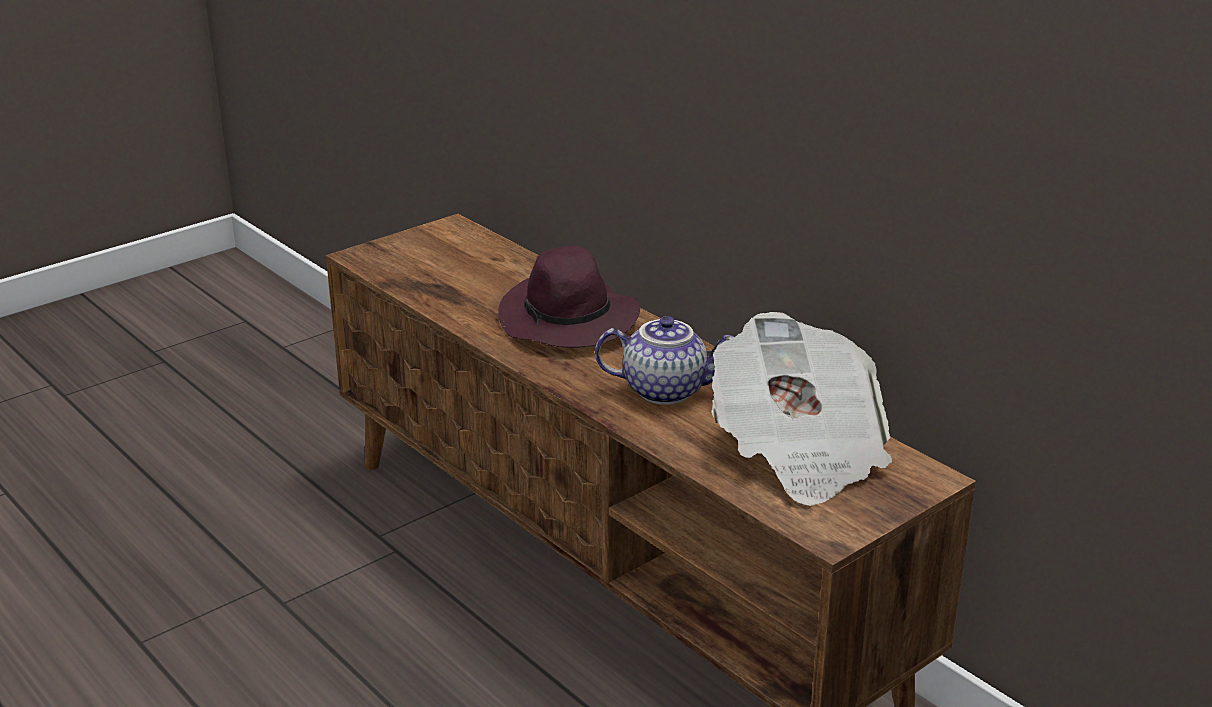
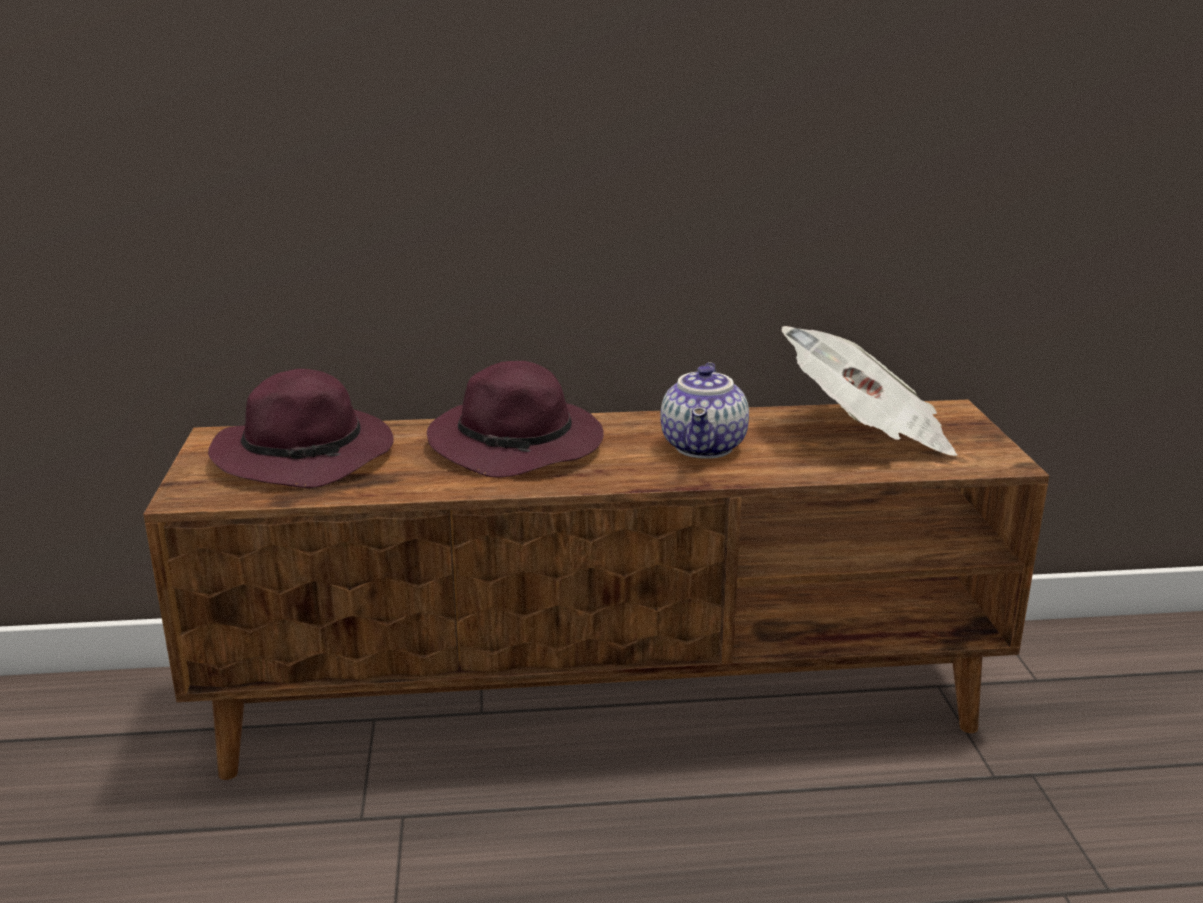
camera: 55 degrees left, 5 degrees down
(460, 262) = (307, 455): none -> purple hat
(665, 390) = (705, 448): teapot -> teapot turned 150 degrees clockwise

